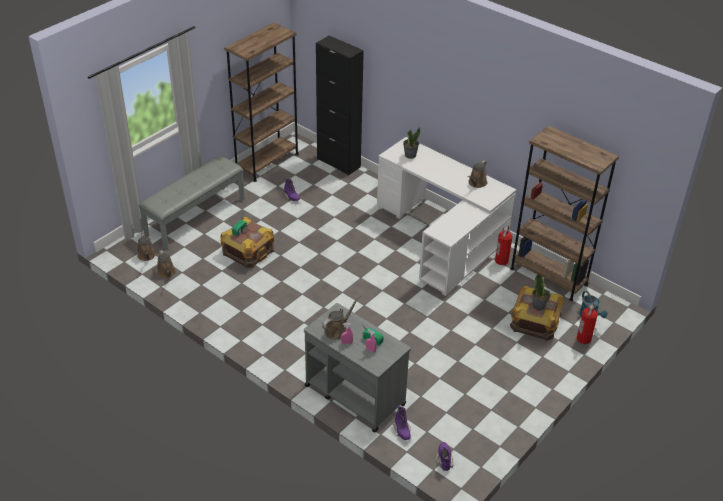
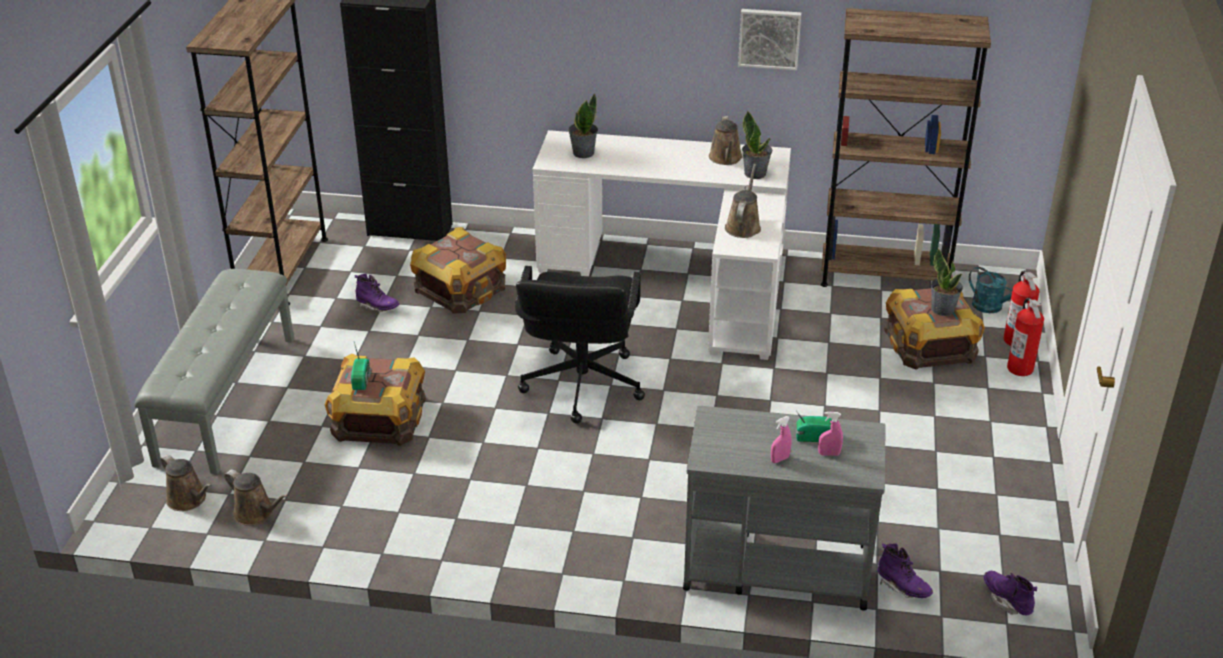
camera: 30 degrees left, 5 degrees down
(335, 202) = (460, 288): none -> crate
(337, 330) = (744, 447): brown watering can -> brown watering can (743, 226)
(347, 272) = (581, 385): none -> black office chair
(483, 197) = (755, 173): none -> potted plant
(502, 261) = (799, 279): fire extinguisher -> fire extinguisher (1020, 368)
(512, 127) = (769, 38): none -> picture

